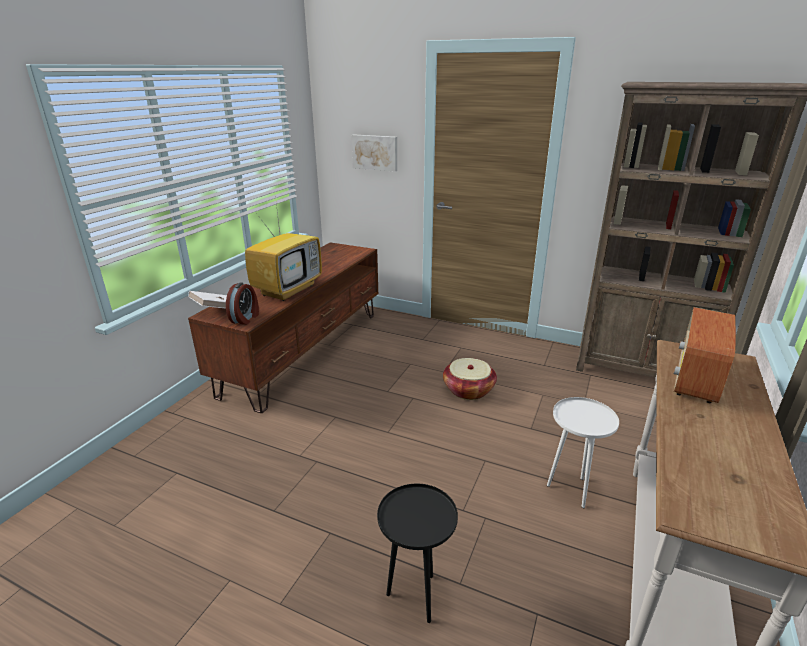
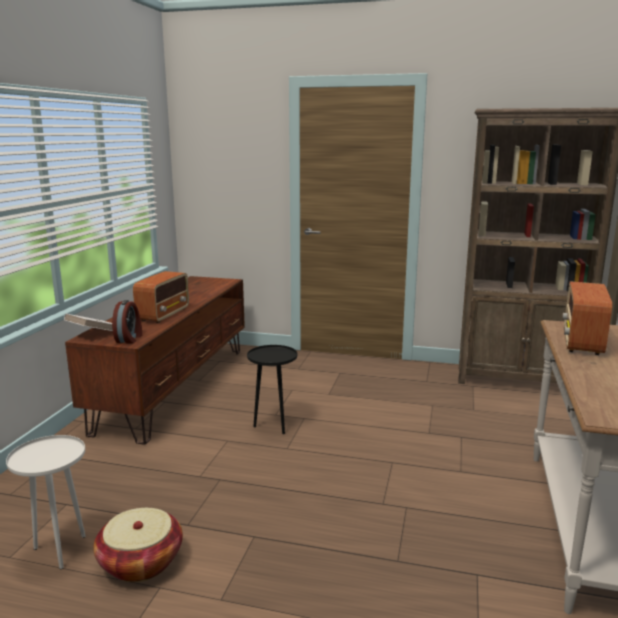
camera: 10 degrees left, 10 degrees down
(288, 289) = (164, 314): television -> radio
(375, 152) = (238, 182): picture -> none
(416, 596) = (358, 576): black side table -> black side table (273, 426)
(468, 390) = (358, 407): basket -> basket (140, 562)
(571, 490) = (480, 477): white side table -> white side table (60, 550)

